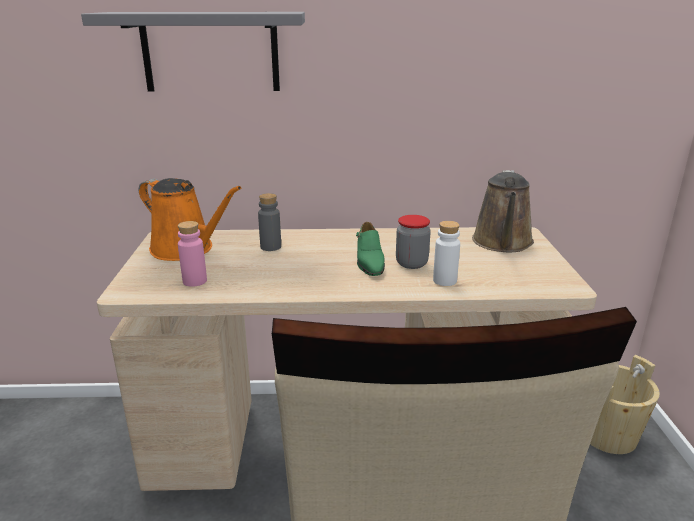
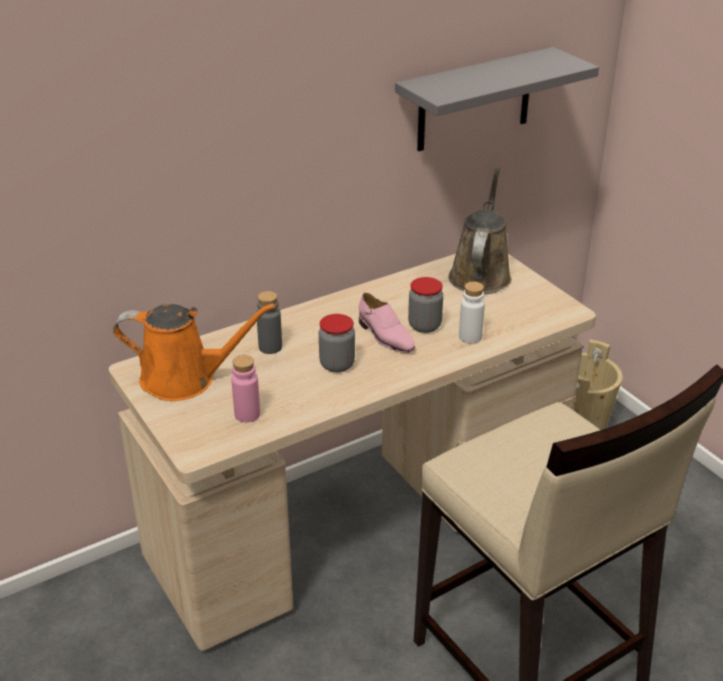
camera: 30 degrees left, 10 degrees up
(210, 52) = (165, 148): grey shelf -> grey shelf (474, 100)
(305, 269) = (337, 364): none -> jar
(369, 262) = (385, 336): green shoe -> pink shoe
(502, 243) = (480, 274): brown watering can -> brown watering can turned 150 degrees counterclockwise

